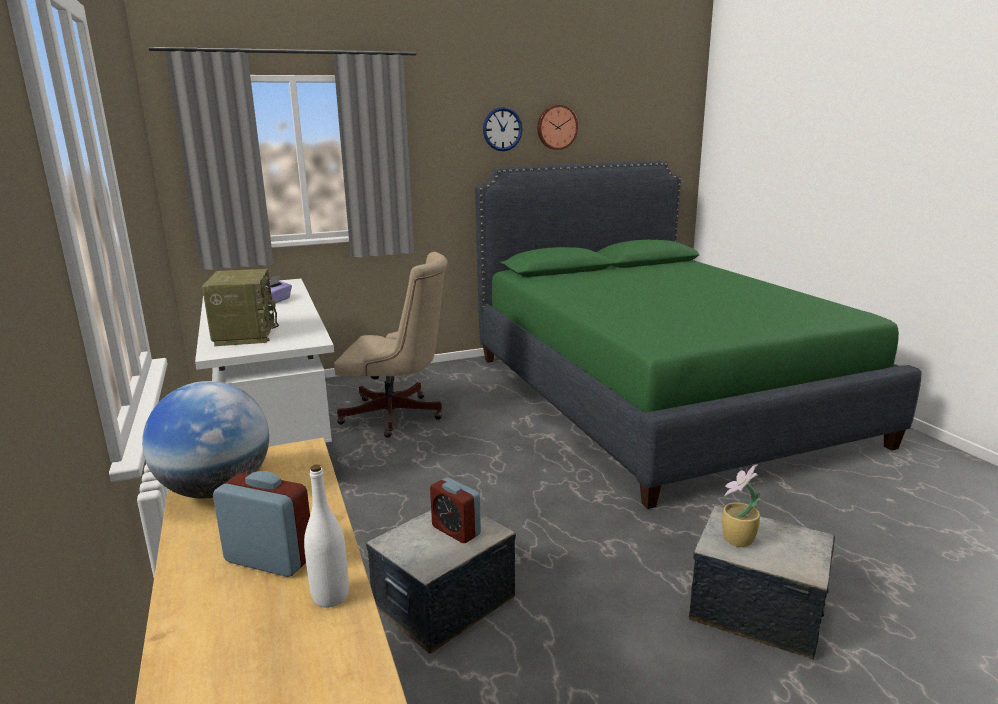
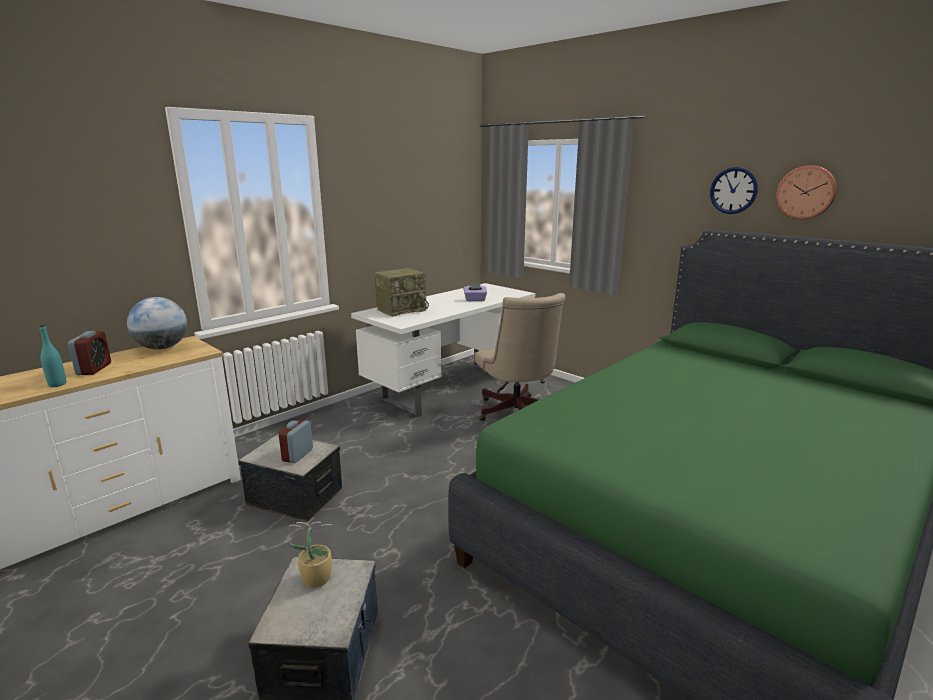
camera: 65 degrees right, 0 degrees up
(330, 596) = (57, 384): white bottle -> turquoise bottle

